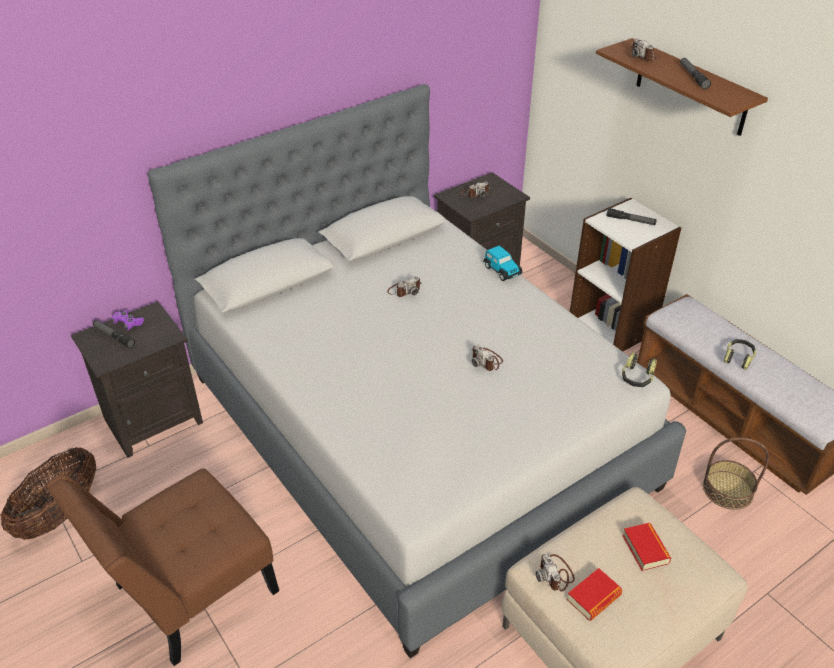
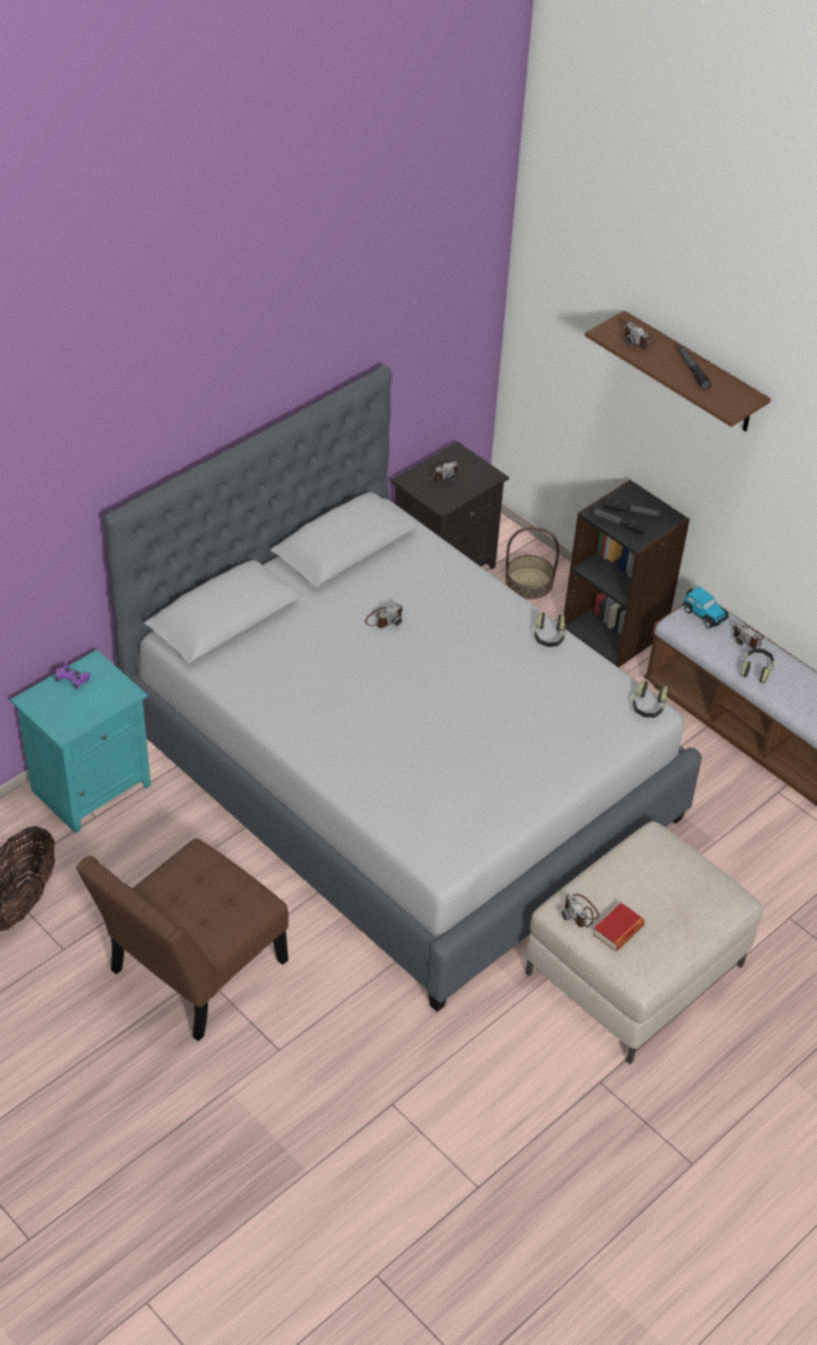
camera: 10 degrees left, 5 degrees up
(114, 336) = (62, 698): flashlight -> flashlight (618, 524)
(154, 419) = (91, 785): black nightstand -> turquoise nightstand
(486, 360) = (489, 698): camera -> camera (747, 637)
(501, 270) = (490, 585): toy car -> toy car (703, 614)
(548, 312) = (549, 636): none -> headphones
(612, 328) = (615, 630): white bookcase -> black bookcase
(645, 549) = (664, 882): book -> none
(727, 490) = (750, 815): basket -> basket (529, 583)

